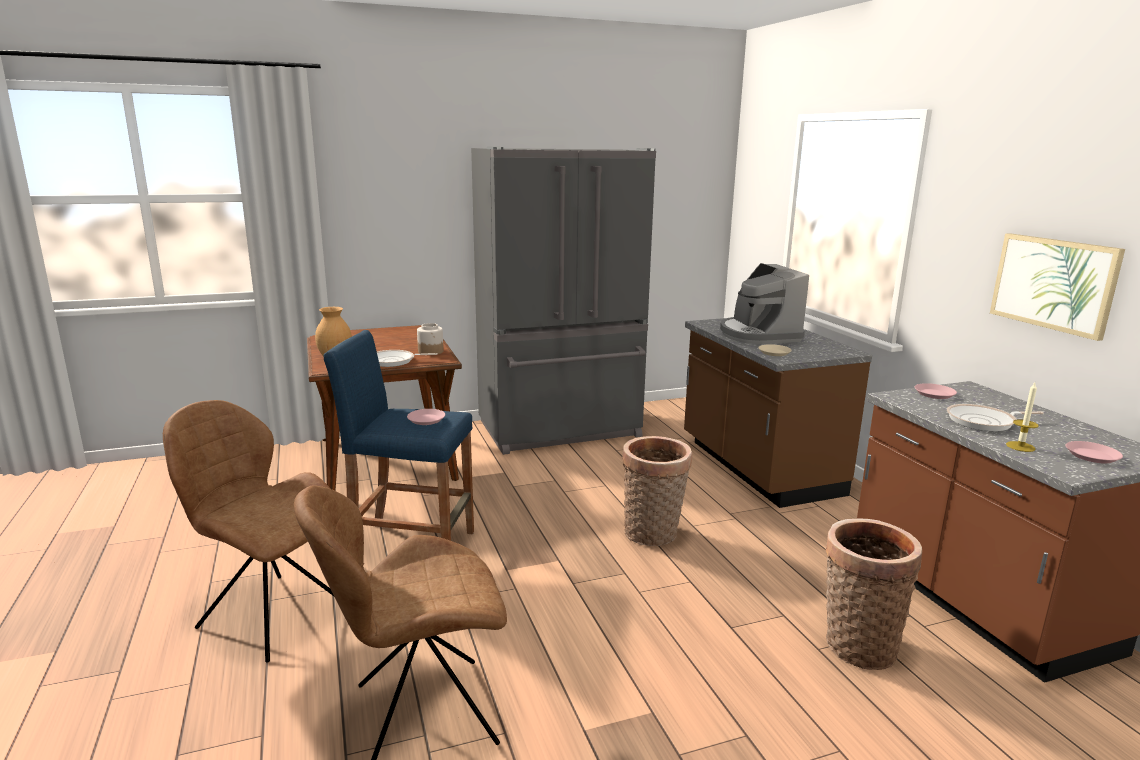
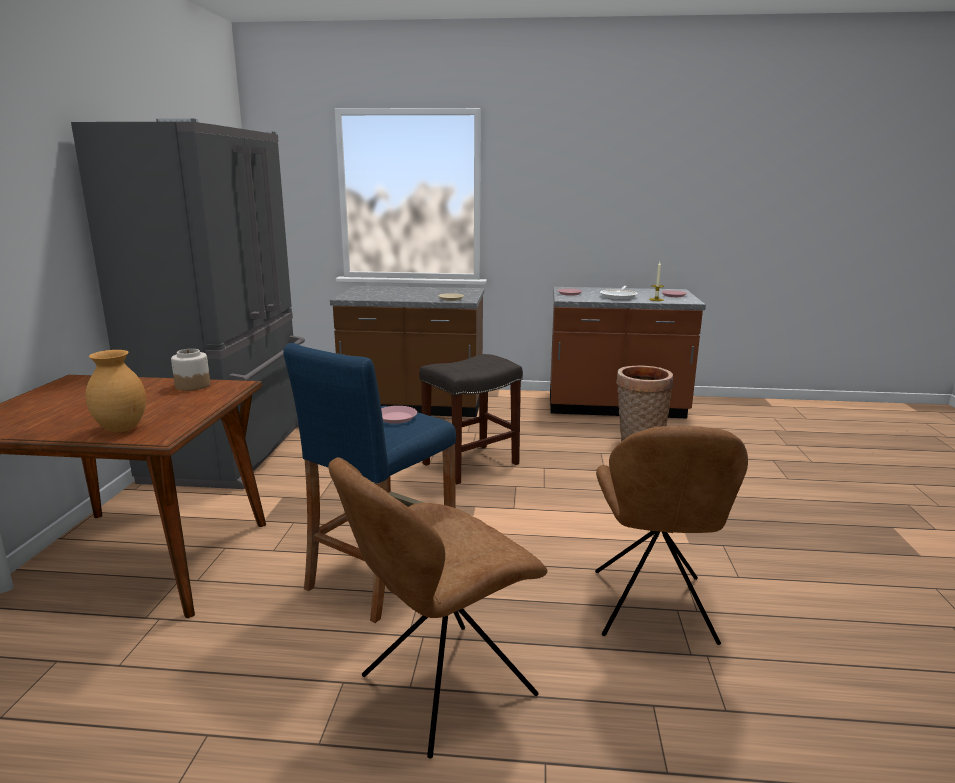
camera: 65 degrees left, 0 degrees up
(394, 361) = (197, 403): frying pan -> none
(652, 535) = (471, 463): basket -> grey stool
(758, 335) = (402, 294): coffee machine -> none
(1053, 283) = (594, 215): picture -> none

